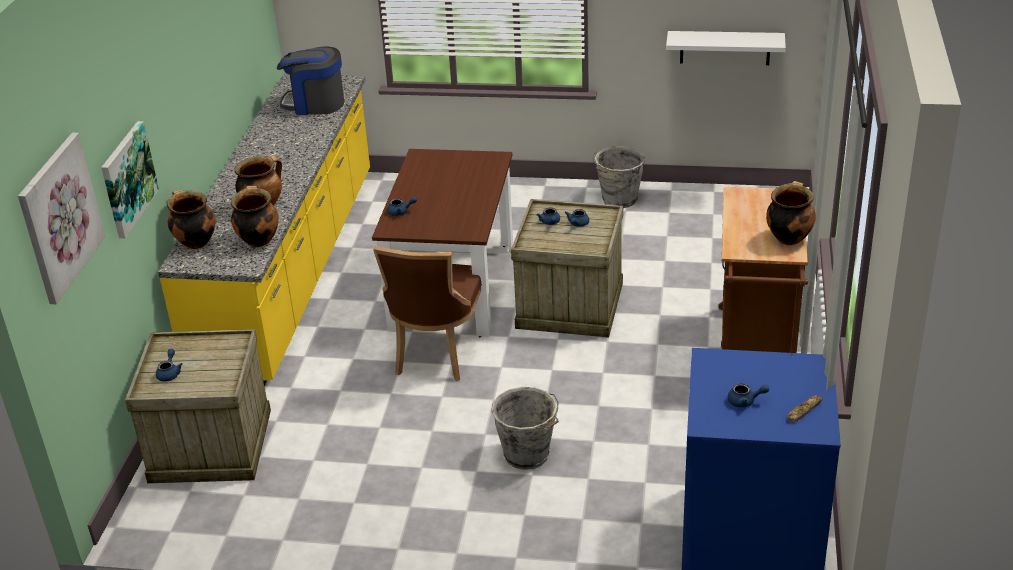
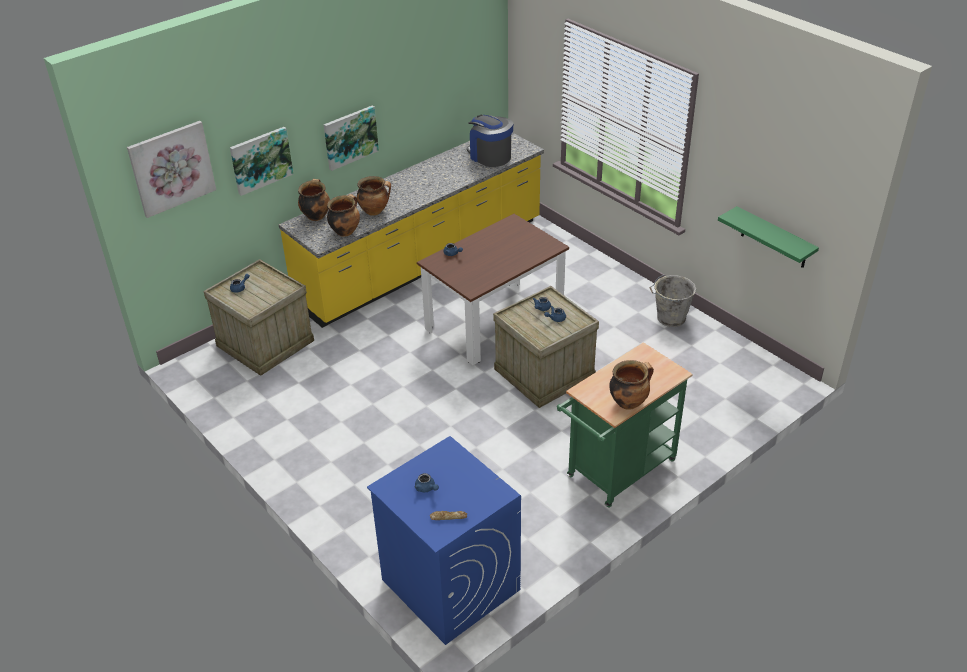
camera: 40 degrees right, 5 degrees up
(186, 121) = (350, 137): none -> picture
(437, 353) = (434, 358): brown chair -> none
(528, 455) = (400, 451): grey bucket -> none
(725, 47) = (774, 238): white shelf -> green shelf
(755, 349) = (616, 472): brown cart -> green cart

